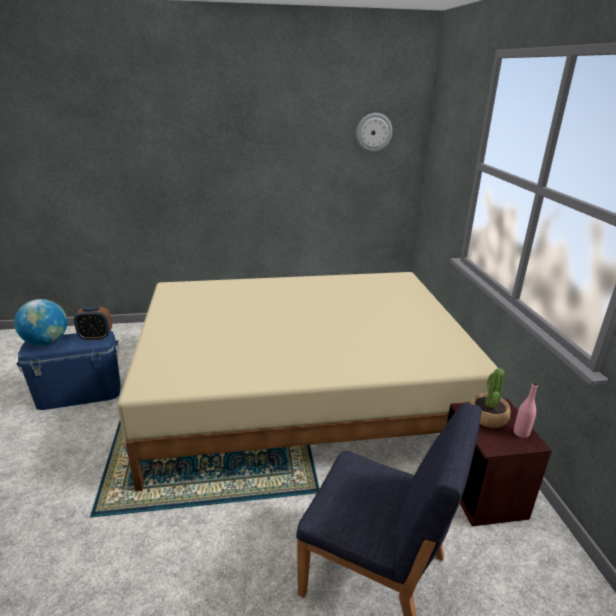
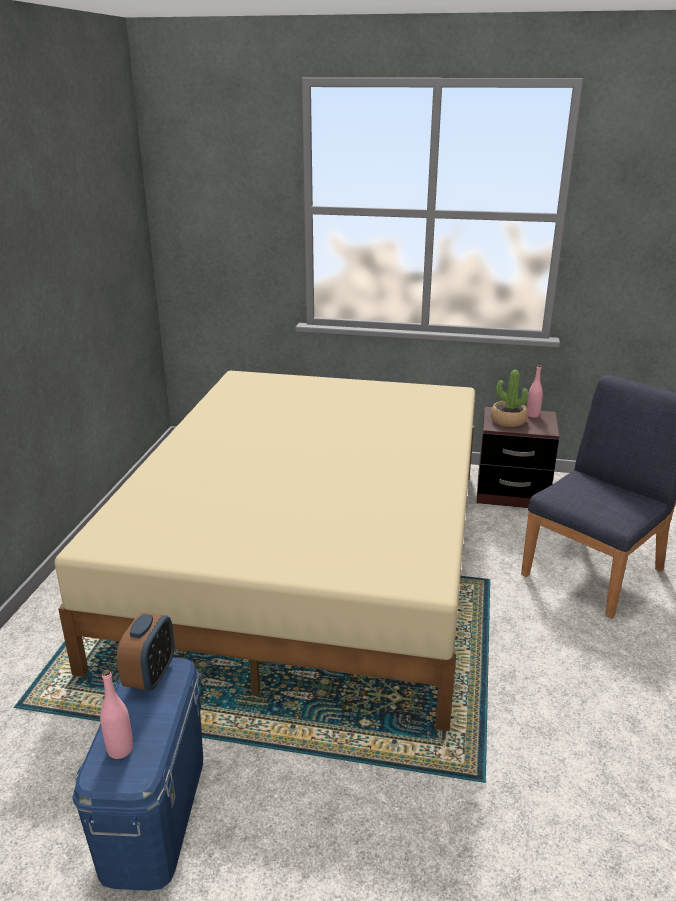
camera: 70 degrees left, 0 degrees up
(46, 342) = (120, 749): globe -> pink bottle
(373, 132) = (110, 198): wall clock -> none

